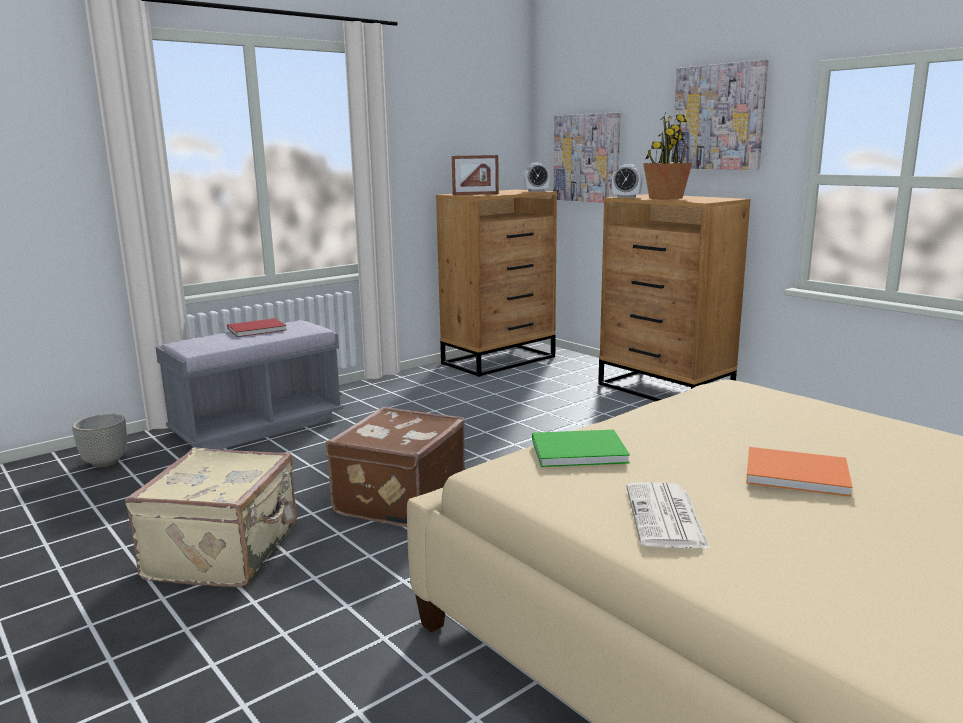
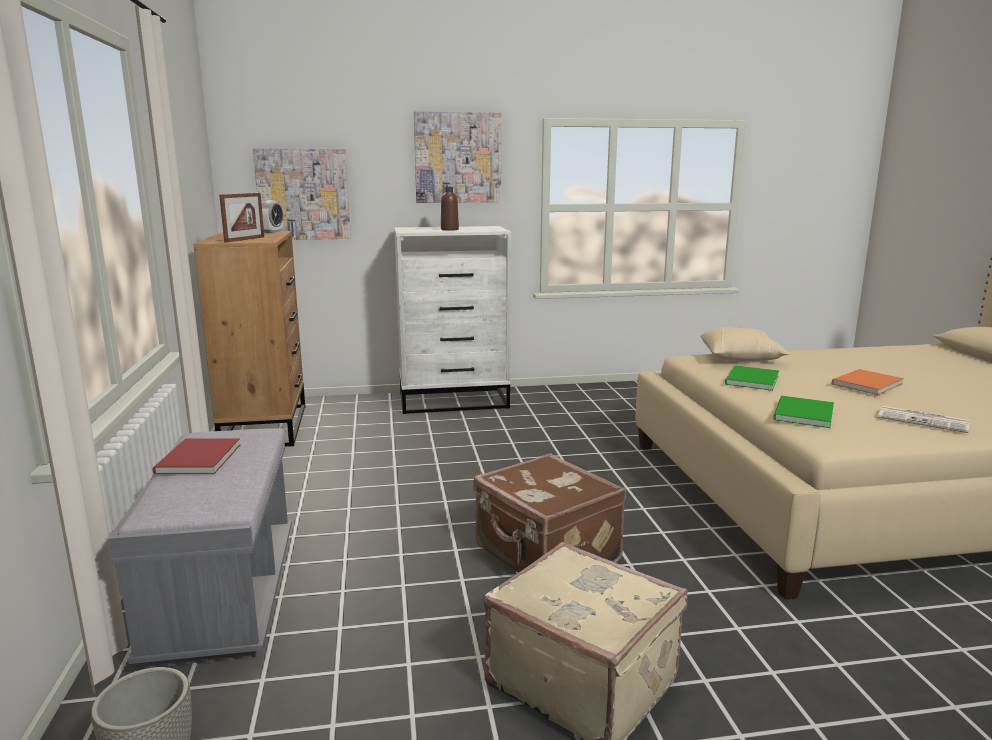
camera: 60 degrees left, 0 degrees up
(626, 197) = (414, 231): alarm clock -> none
(665, 198) = (449, 229): potted plant -> brown bottle
(665, 390) = (454, 401): brown dresser -> white dresser
(679, 416) = (750, 380): none -> green book
(782, 402) = (740, 358): none -> beige pillow

